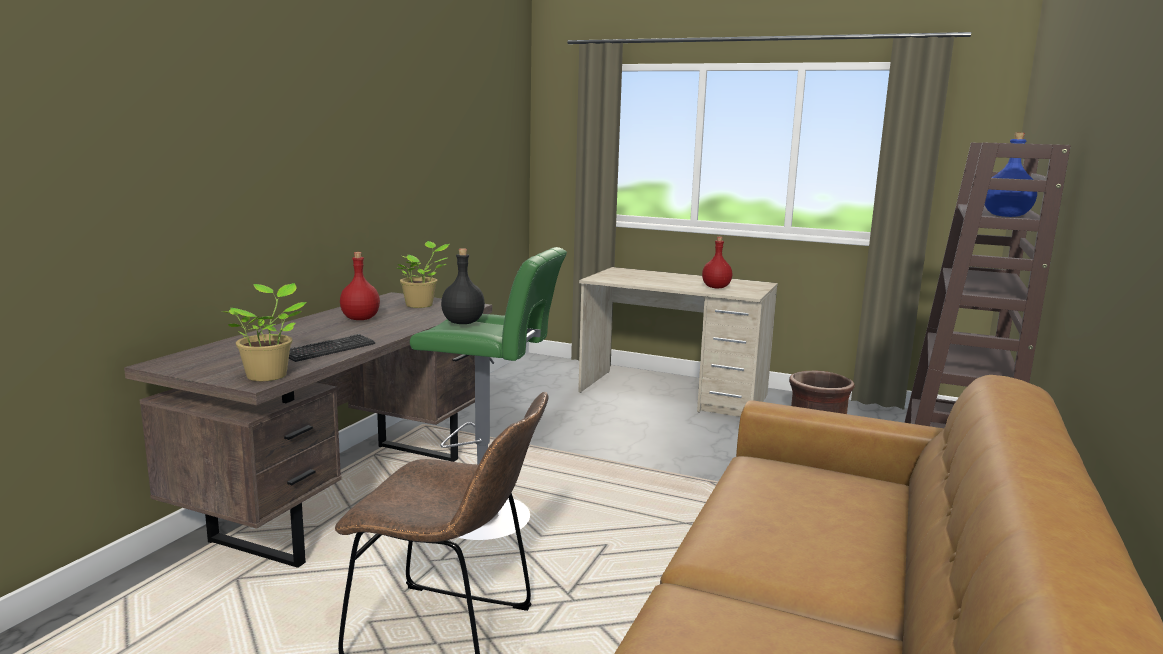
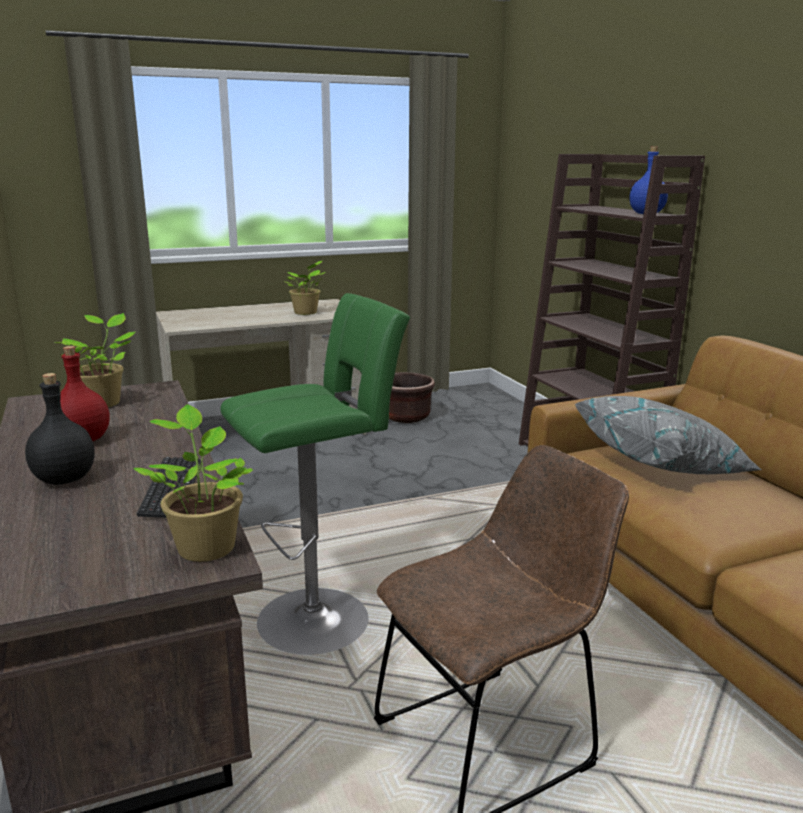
camera: 45 degrees left, 5 degrees up
(463, 323) = (280, 405): black bottle -> black bottle (66, 479)
(716, 287) = (306, 313): red bottle -> potted plant
(813, 496) = (662, 466): none -> grey pillow

